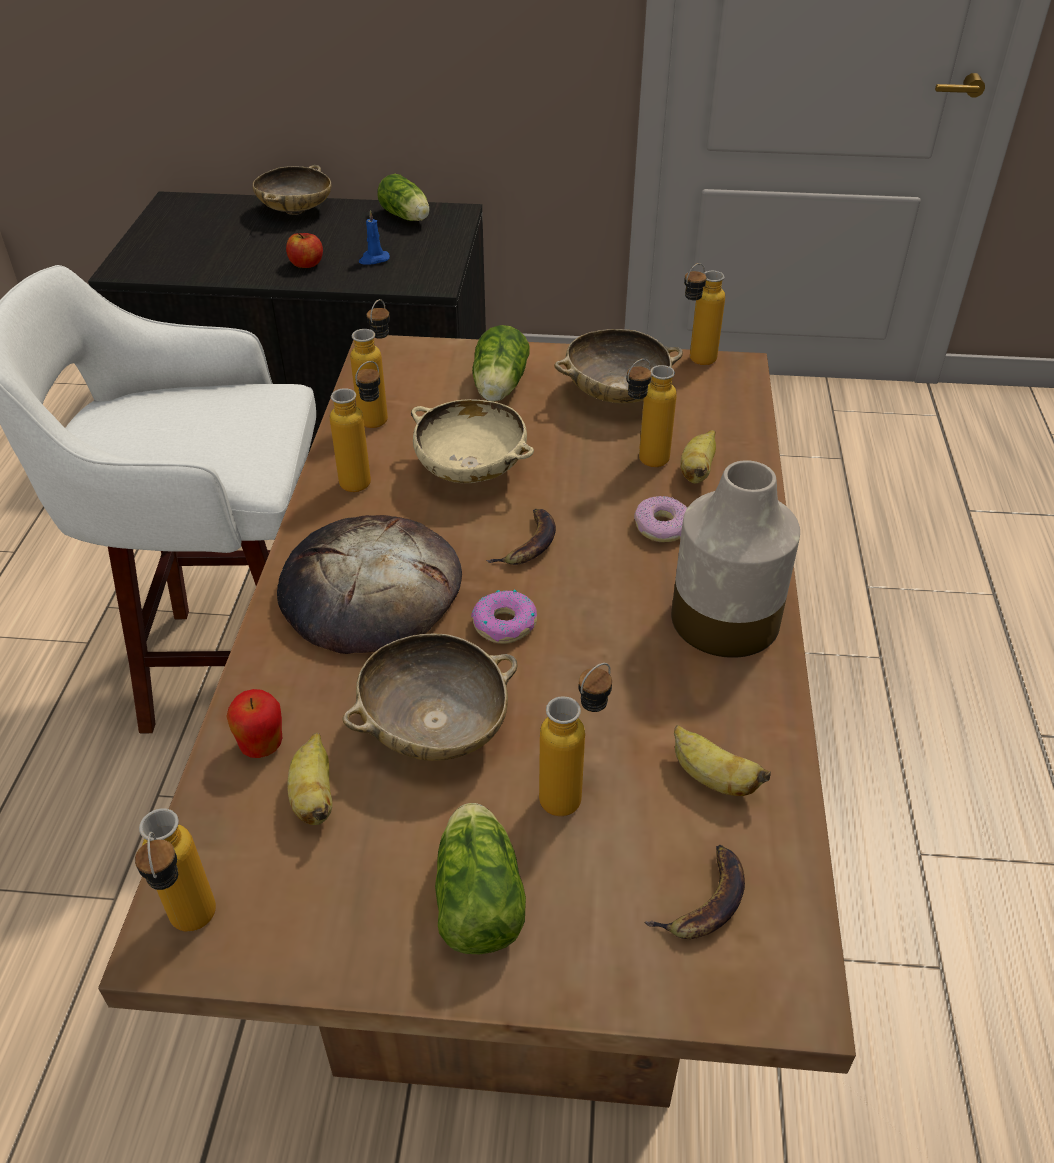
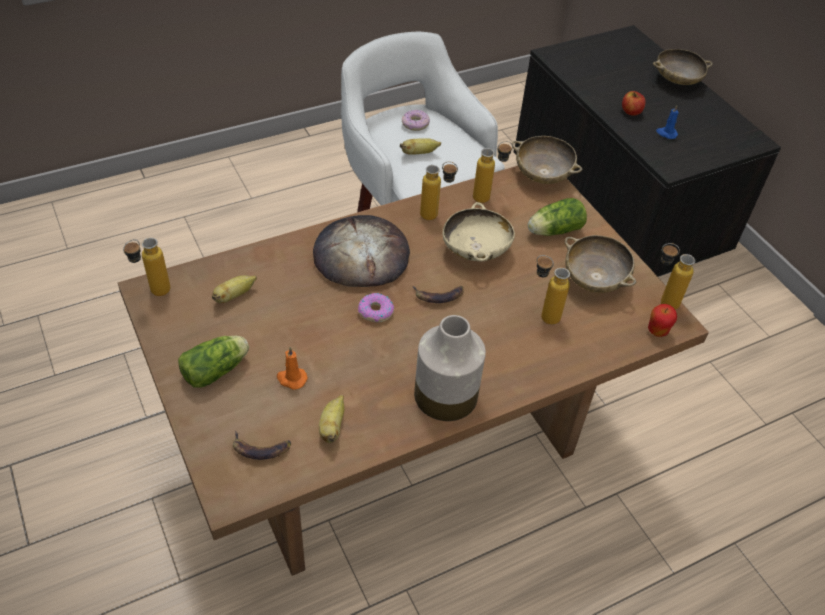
camera: 55 degrees right, 5 degrees up
(262, 746) = (249, 267): apple -> apple (657, 331)
(407, 217) = (725, 124): lettuce -> none
(435, 728) = (295, 316): beige bowl -> beige bowl (542, 175)
(573, 791) = (291, 379): bottle -> orange candle
(662, 526) = (496, 343): donut -> donut (415, 124)
(697, 471) = (557, 340): banana -> banana (419, 153)

